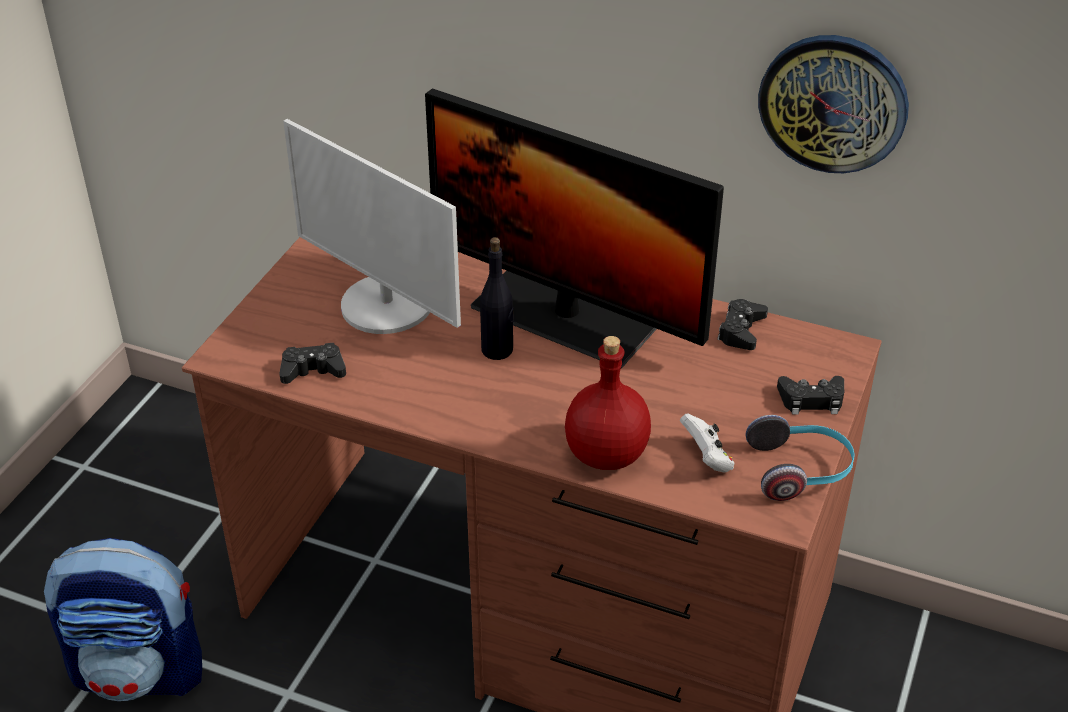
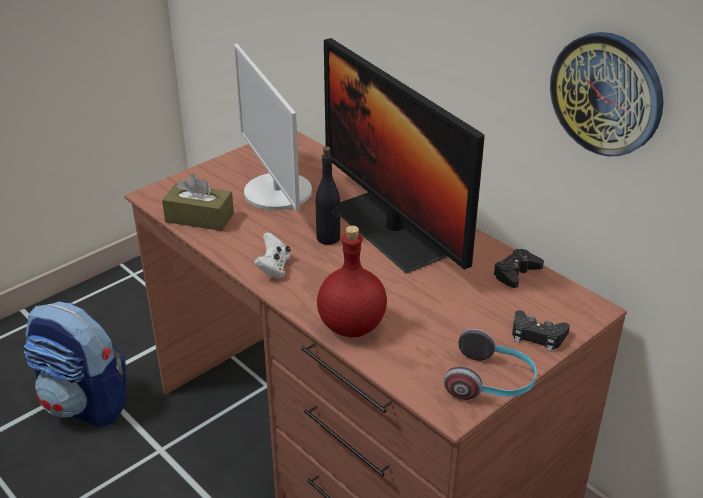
camera: 25 degrees right, 5 degrees down
(313, 370) = (199, 218): black game controller -> brown tissue box
(707, 459) = (424, 352): white game controller -> white game controller (274, 268)

